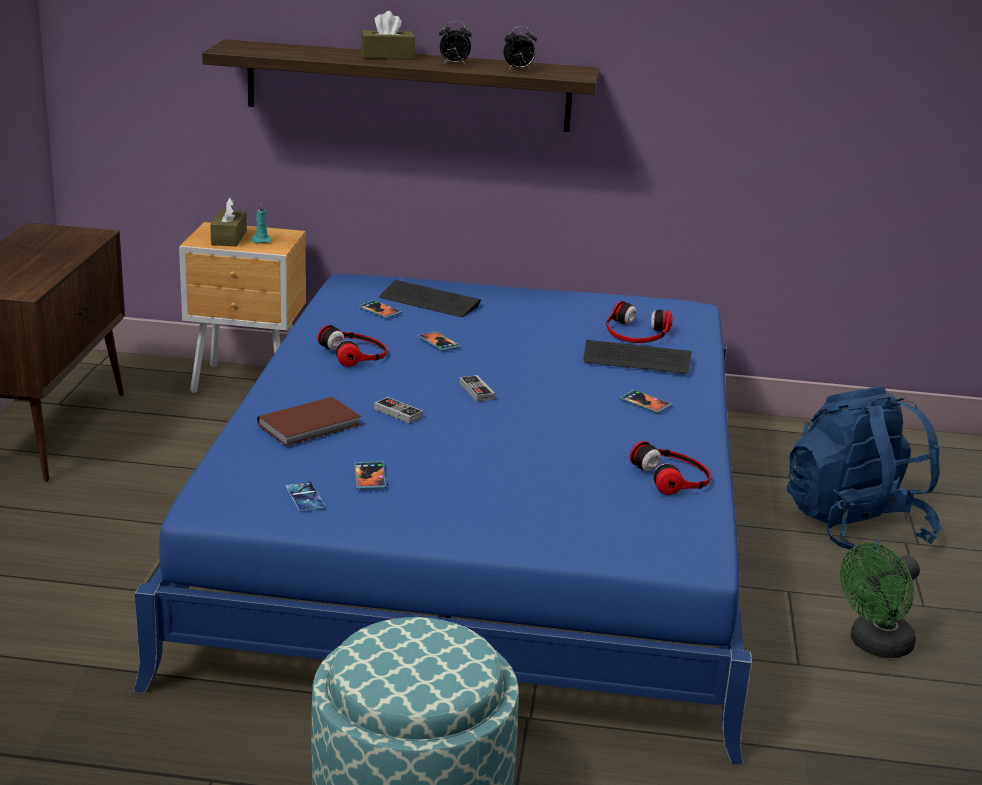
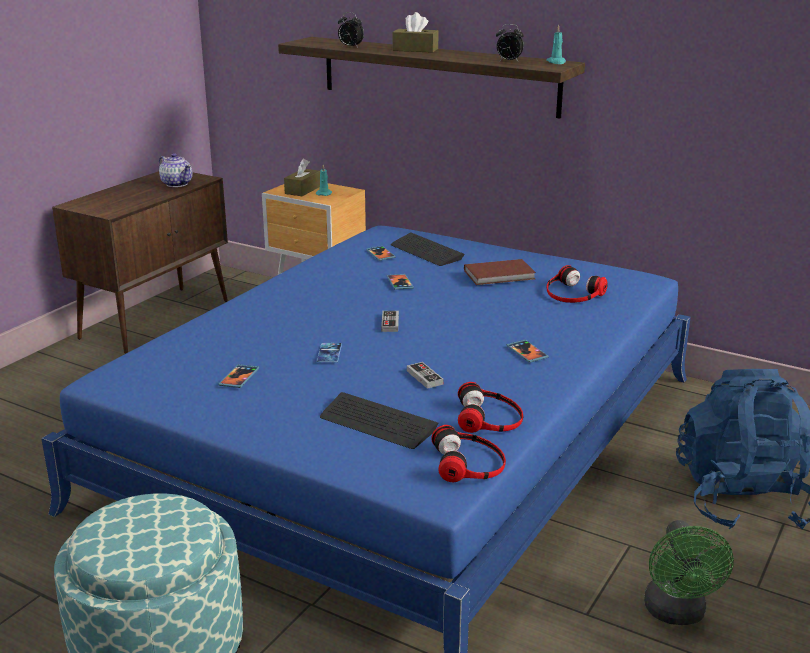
camera: 25 degrees right, 0 degrees up
(68, 244) = (177, 184): none -> teapot
(305, 497) = (176, 385): phone -> phone (329, 353)
(311, 425) = (237, 332): brown book -> brown book (500, 275)
(355, 353) = (327, 283): headphones -> headphones (469, 463)
(398, 413) = (310, 332): game controller -> game controller (424, 377)
(454, 64) = (459, 56): alarm clock -> alarm clock (350, 47)
(571, 68) = (556, 62): none -> turquoise candle
(636, 359) = (552, 316): keyboard -> keyboard (377, 423)
(875, 645) = (677, 614): green fan -> green fan turned 75 degrees counterclockwise

